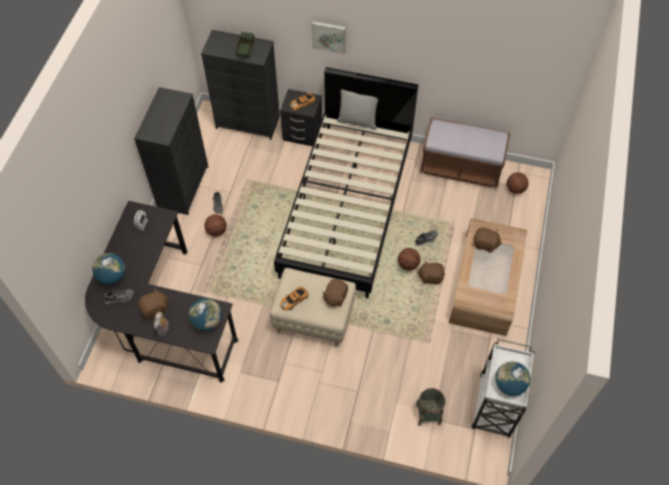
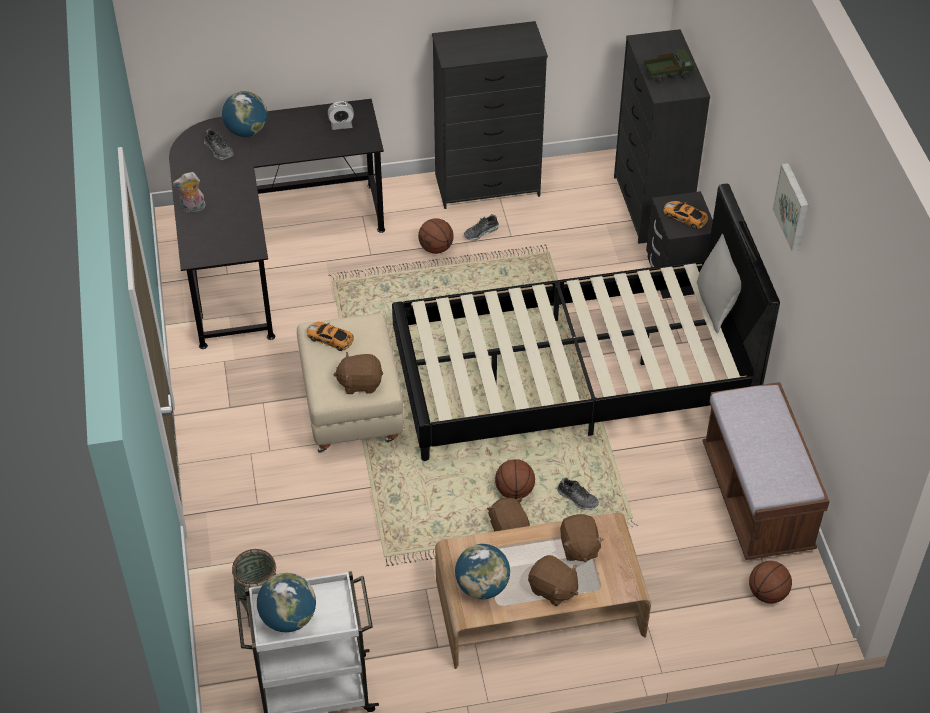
camera: 65 degrees right, 10 degrees down
(155, 309) = (219, 188): brown plush toy -> brown plush toy (552, 589)
(207, 321) = (227, 244): globe -> globe (482, 586)
(329, 36) = (745, 135): picture -> picture (793, 206)

